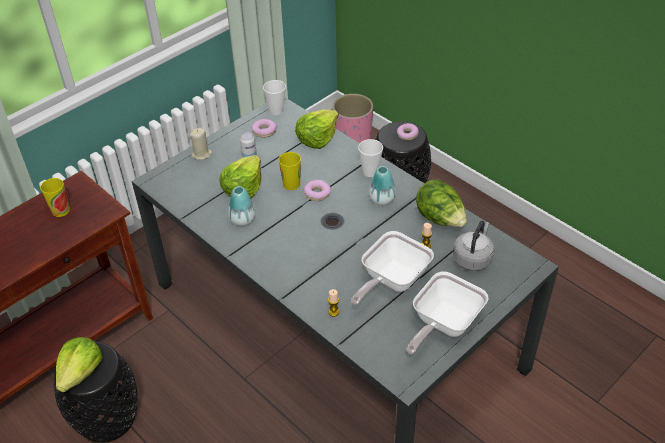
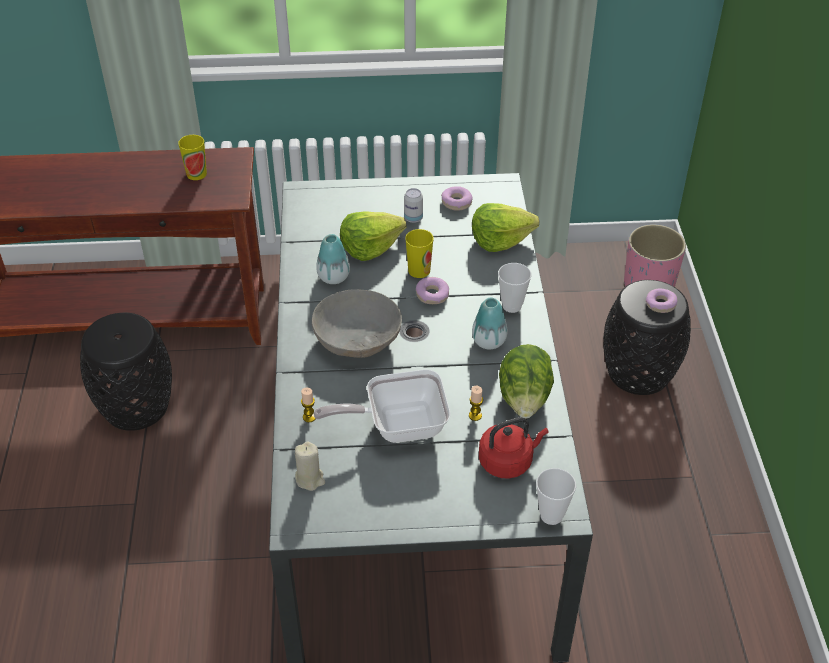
camera: 40 degrees right, 0 degrees up
(81, 372) = (108, 338): lettuce -> none
(202, 154) = (371, 191): beige candle -> beige candle (310, 479)
(276, 111) = (493, 188): cup -> cup (551, 515)
(305, 247) = (358, 339): none -> grey bowl
(443, 324) = (394, 502): frying pan -> none
(473, 258) = (508, 461): grey kettle -> red kettle

